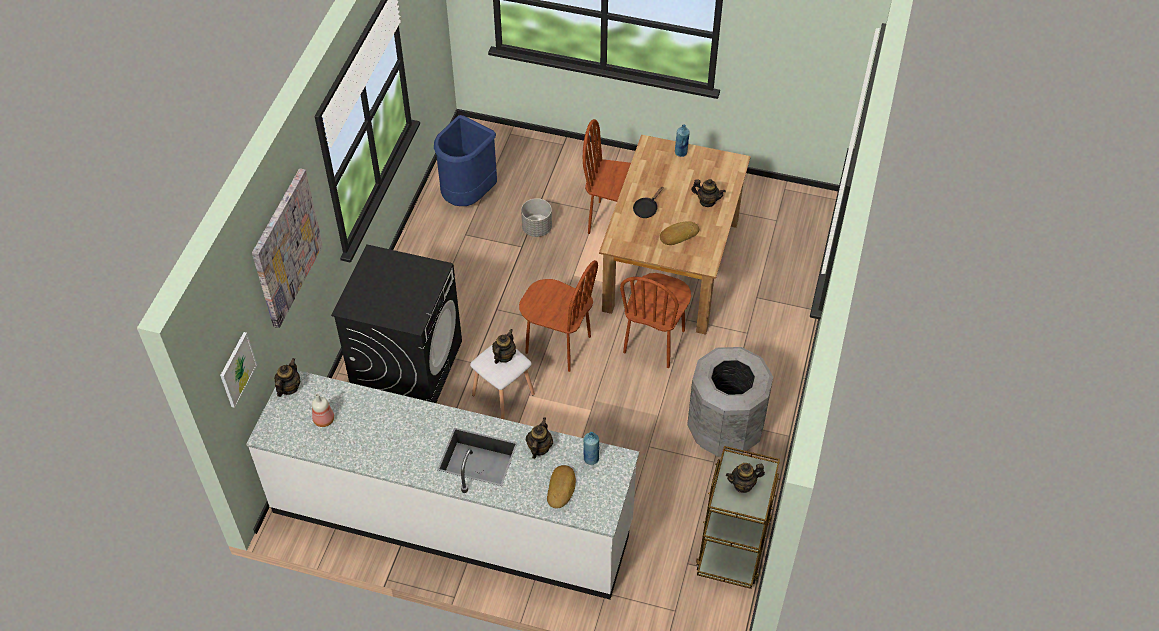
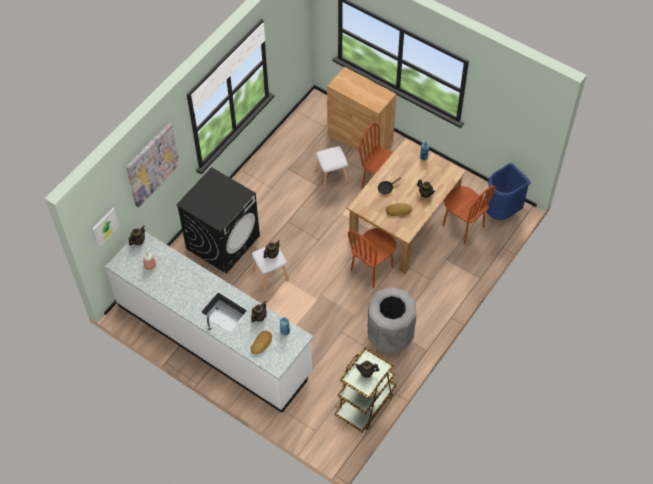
camera: 20 degrees right, 5 degrees up
(468, 196) = (299, 144): blue trash can -> blue trash can (502, 211)
(537, 228) = (332, 176): grey planter -> white stool
(555, 165) = (360, 138): none -> brown cabinet
(558, 345) = (314, 254): brown chair -> brown chair (463, 226)

